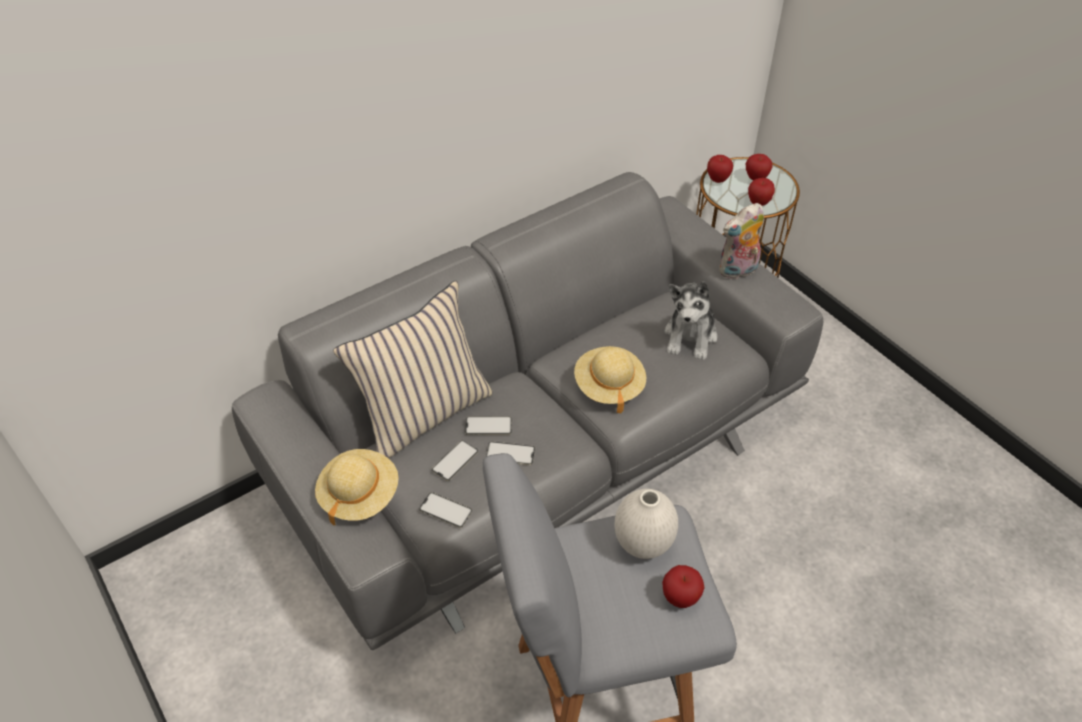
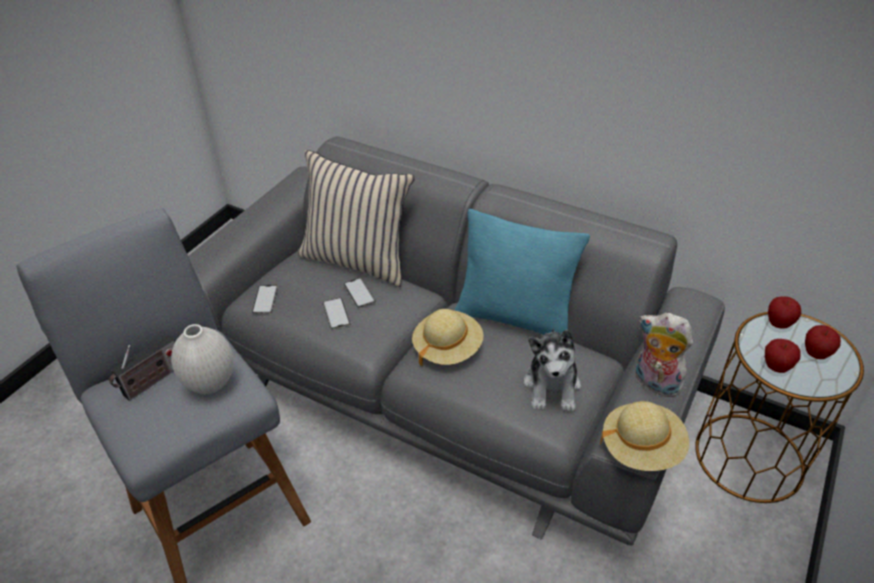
camera: 65 degrees right, 5 degrees down
(359, 495) = (243, 245): beige hat -> beige hat (641, 448)
(455, 460) = (314, 287): phone -> none
(588, 329) = (514, 318): none -> turquoise pillow
(613, 598) = (151, 382): none -> radio
(680, 598) = (161, 424): apple -> none
(690, 337) = (552, 386): plush toy -> plush toy turned 75 degrees counterclockwise

